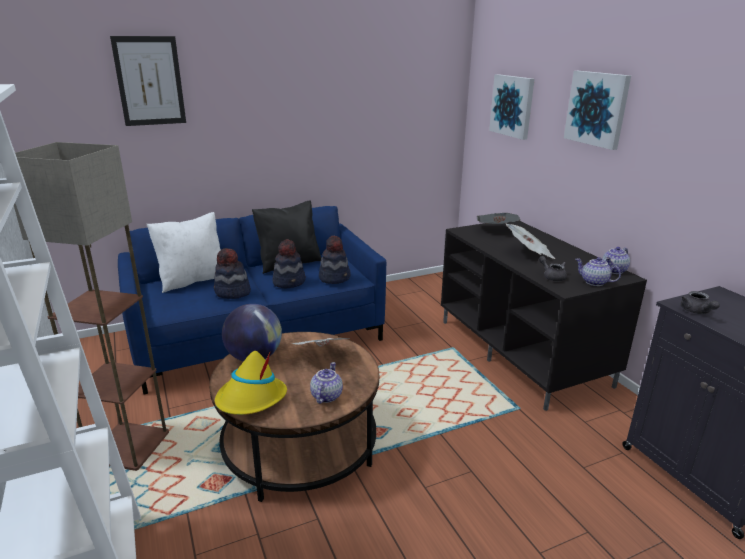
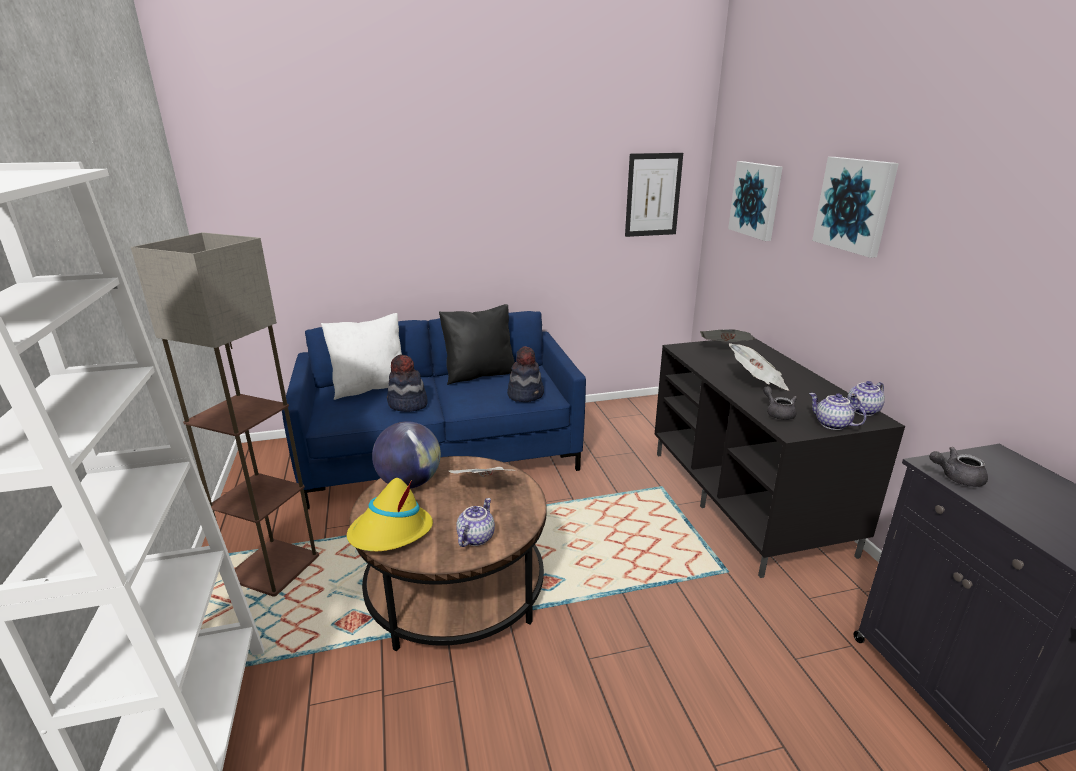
camera: 10 degrees right, 0 degrees up
(150, 81) = (336, 167): picture -> picture (653, 195)
(289, 282) = (473, 396): hat -> none
(696, 312) = (956, 478): grey teapot -> grey teapot turned 90 degrees clockwise

